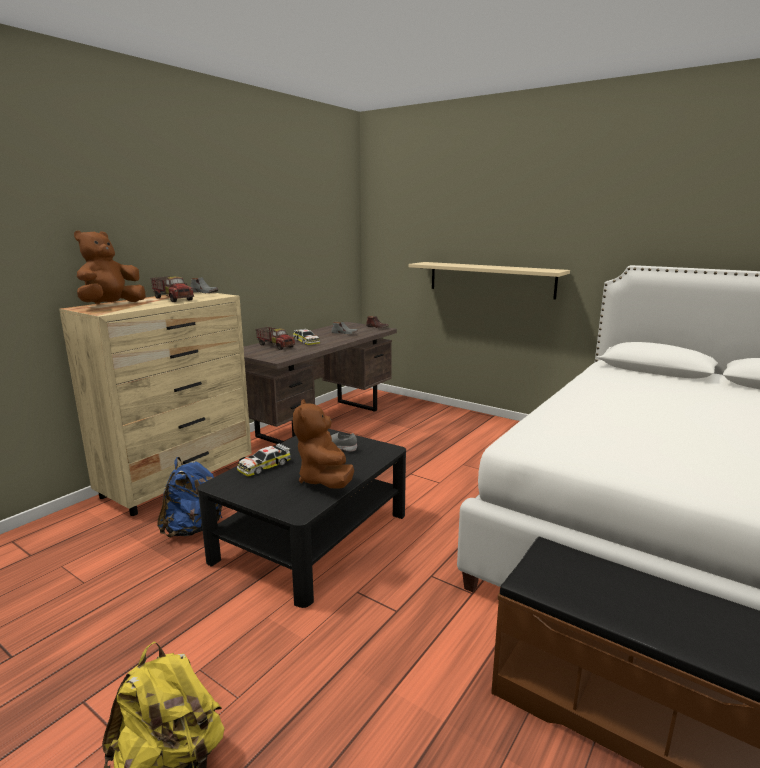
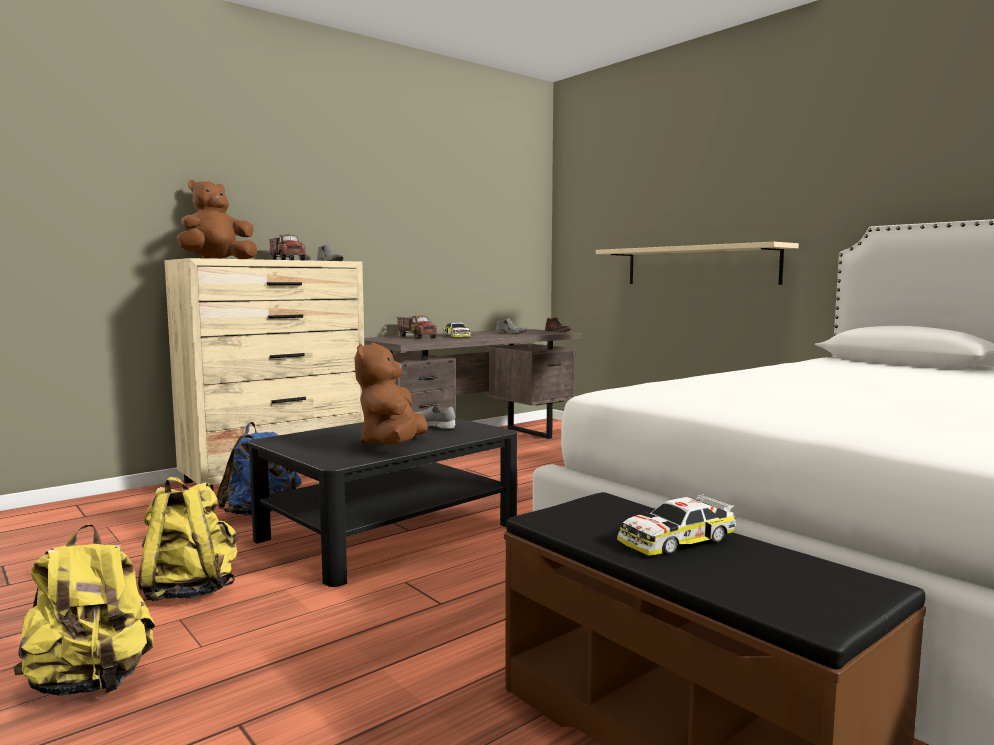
camera: 15 degrees right, 10 degrees down
(188, 634) = (190, 591): none -> yellow backpack
(264, 466) = (336, 432): toy car -> toy car (675, 539)

